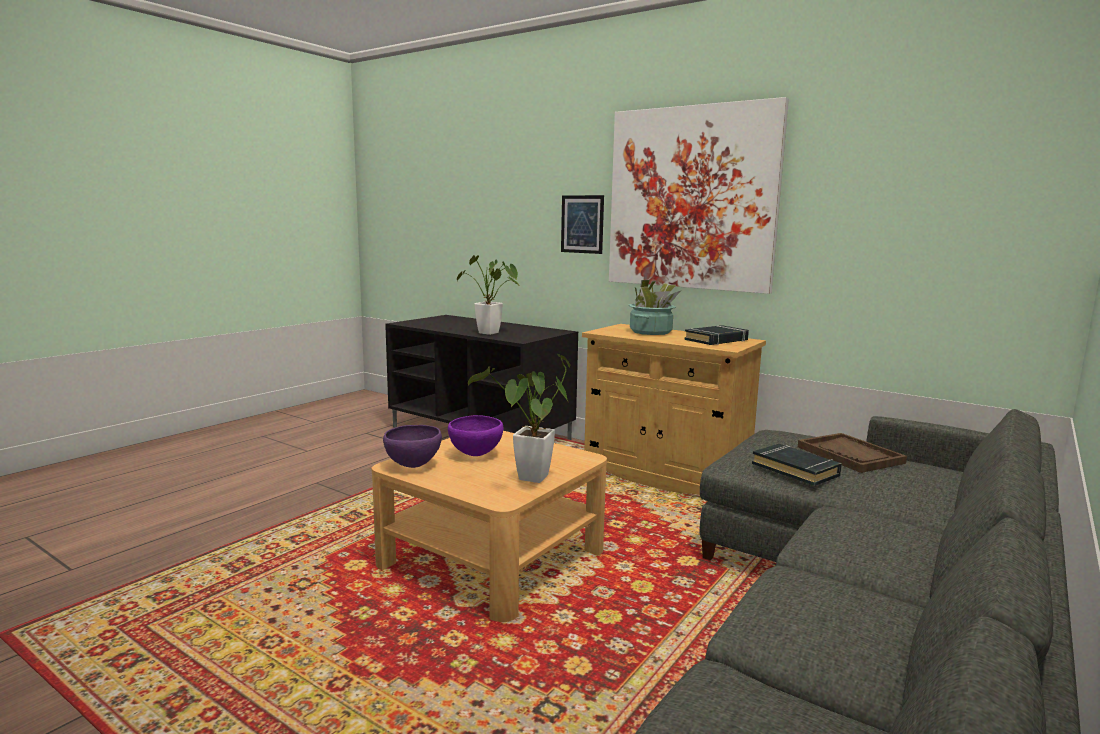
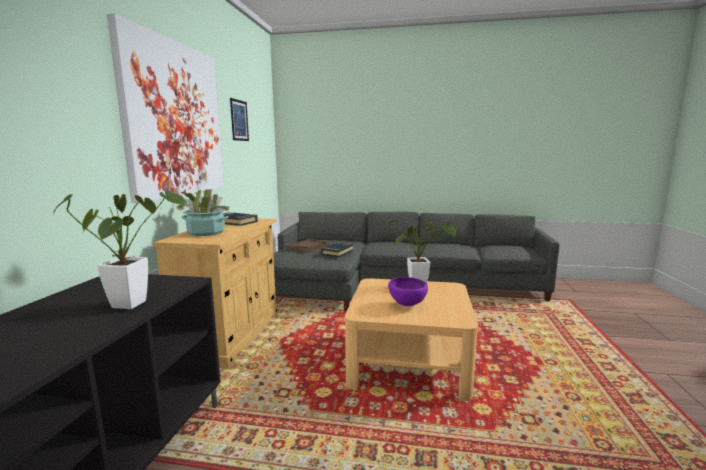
camera: 115 degrees left, 0 degrees up
(413, 466) = (452, 316): purple bowl -> none
(582, 224) = (87, 140): picture -> picture (239, 120)

